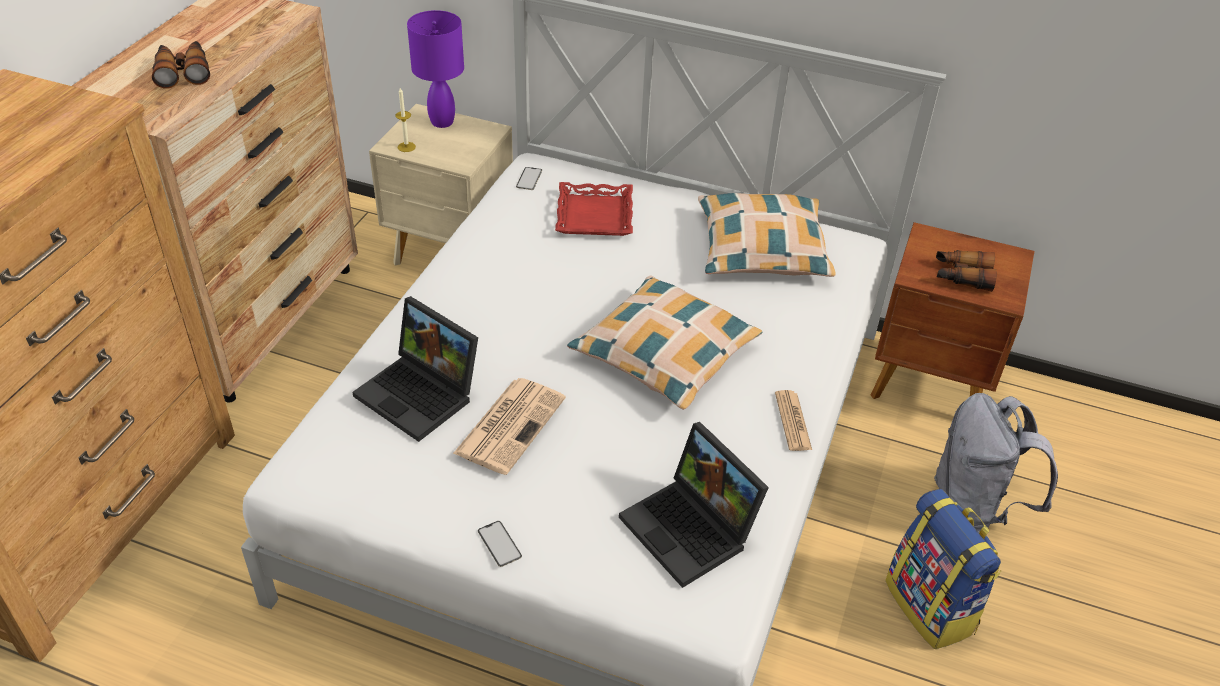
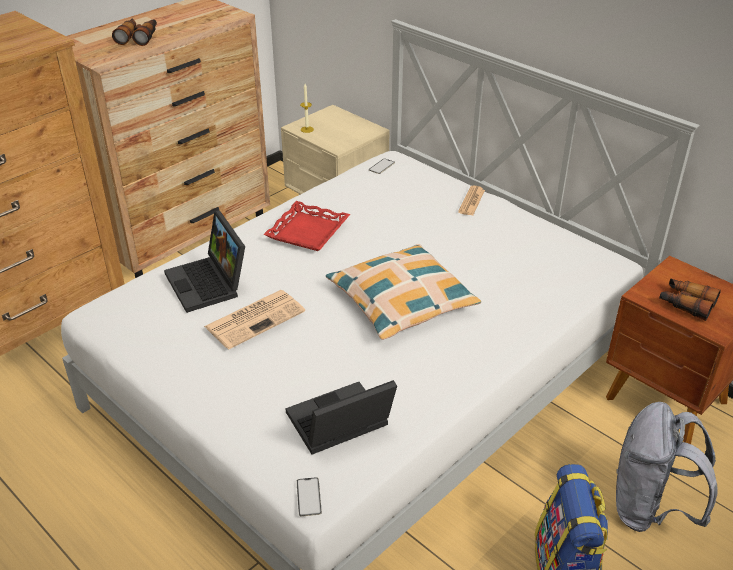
camera: 25 degrees right, 5 degrees down
(442, 122) = (342, 119): purple table lamp -> none
(499, 544) = (195, 393): phone -> phone (309, 497)
(594, 215) = (412, 199): red tray -> red tray (307, 231)
(692, 530) = (338, 426): laptop -> laptop turned 75 degrees clockwise
(762, 249) = (529, 248): pillow -> none
(793, 421) = (470, 374): newspaper -> newspaper (471, 201)

